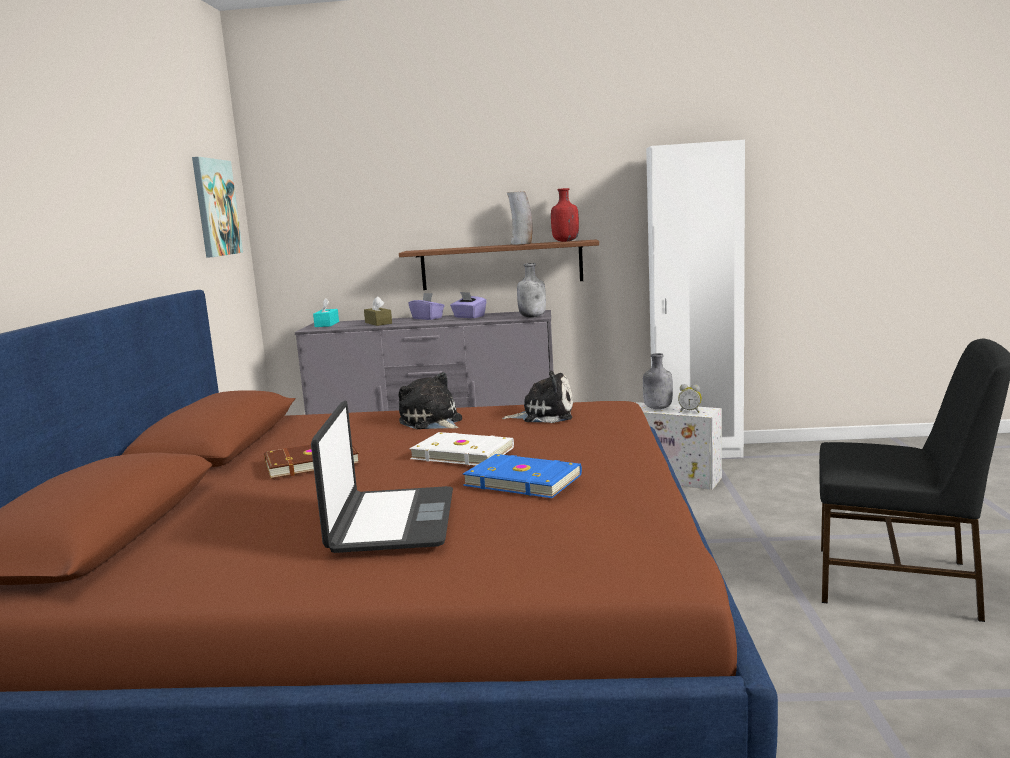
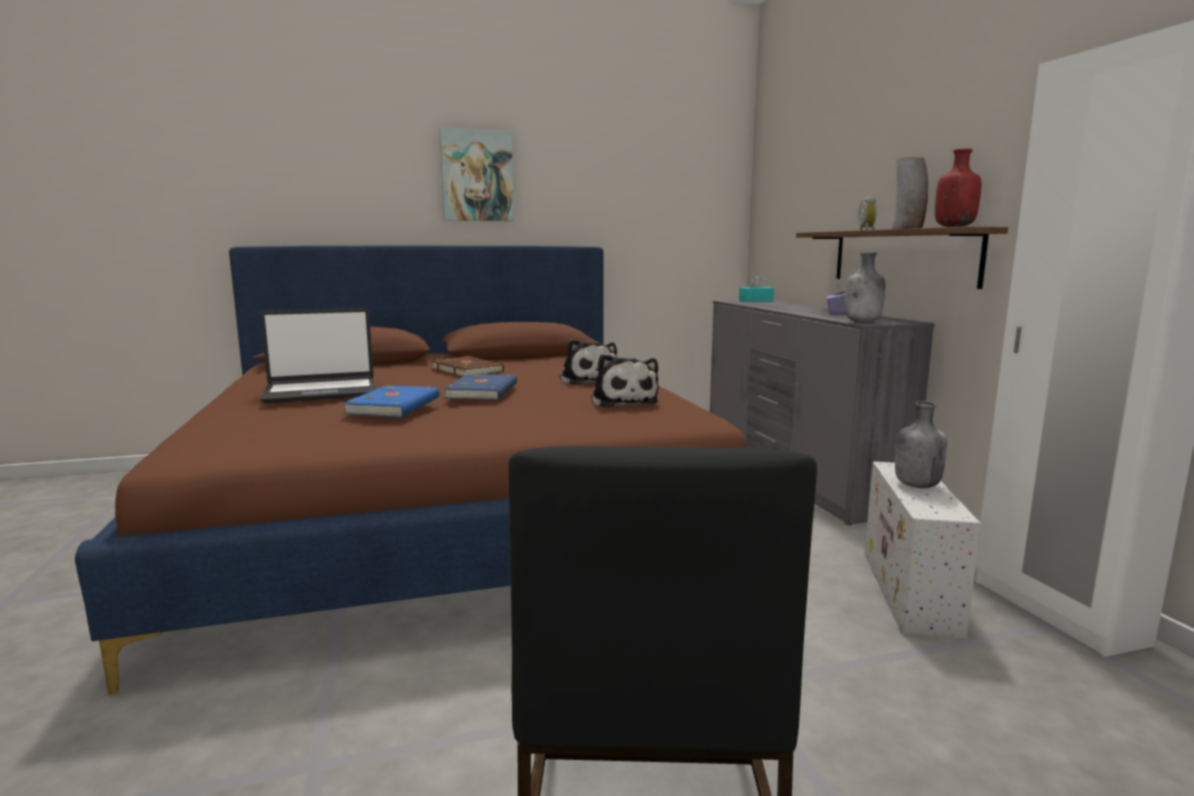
camera: 70 degrees right, 0 degrees up
(215, 207) = (687, 185): picture -> picture (477, 176)
(378, 323) = (774, 305): brown tissue box -> none
(427, 318) = (816, 309): purple tissue box -> none
(432, 422) = (587, 380): plush toy -> plush toy turned 120 degrees clockwise
(463, 453) = (484, 391): white book -> blue book
(690, 411) = (927, 504): alarm clock -> alarm clock (867, 230)

